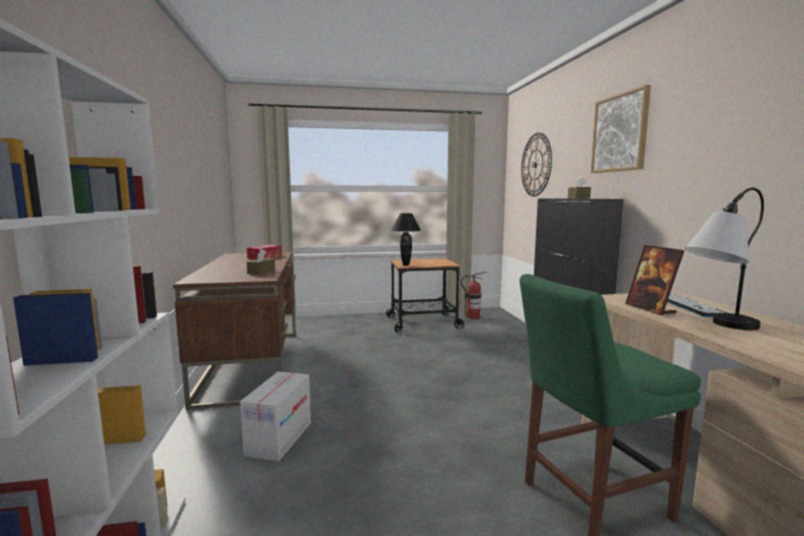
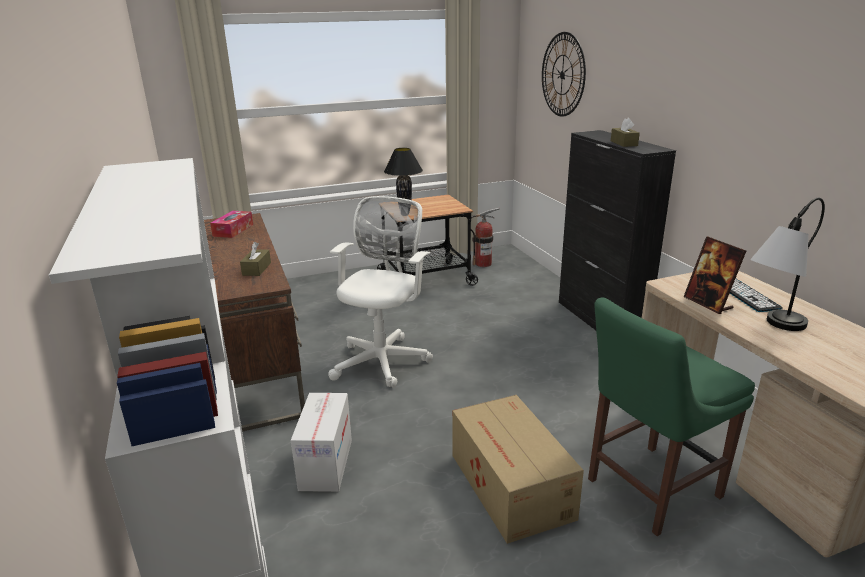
camera: 10 degrees left, 15 degrees up
(365, 369) = (383, 360): none -> white office chair
(442, 479) = (511, 487): none -> cardboard box
(620, 133) = (676, 68): picture -> none

